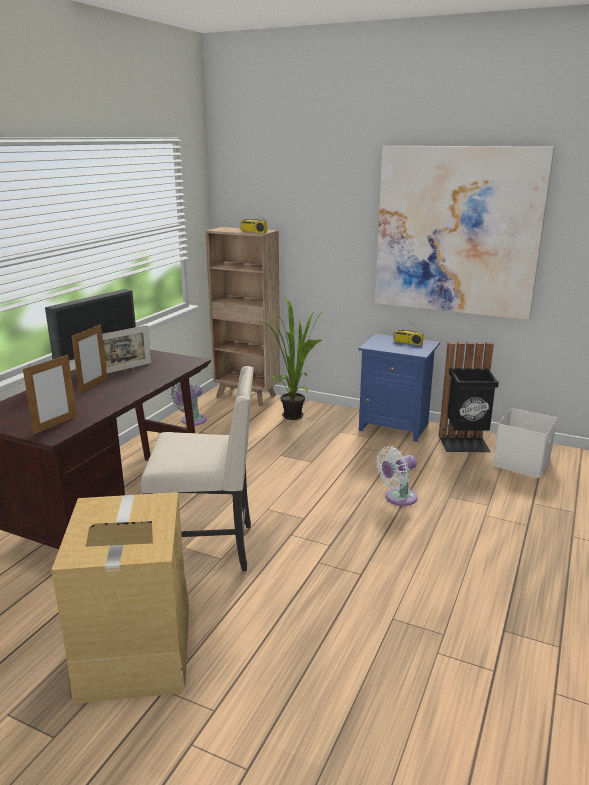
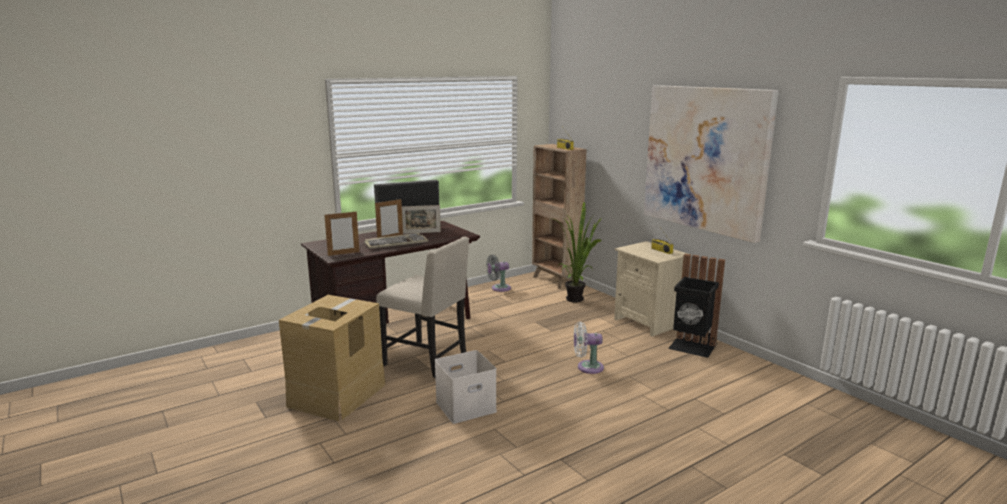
camera: 30 degrees right, 5 degrees down
(114, 392) = (396, 243): none -> keyboard
(395, 426) = (647, 323): blue nightstand -> beige nightstand
(521, 461) = (726, 370): white storage box -> white storage box (466, 406)

